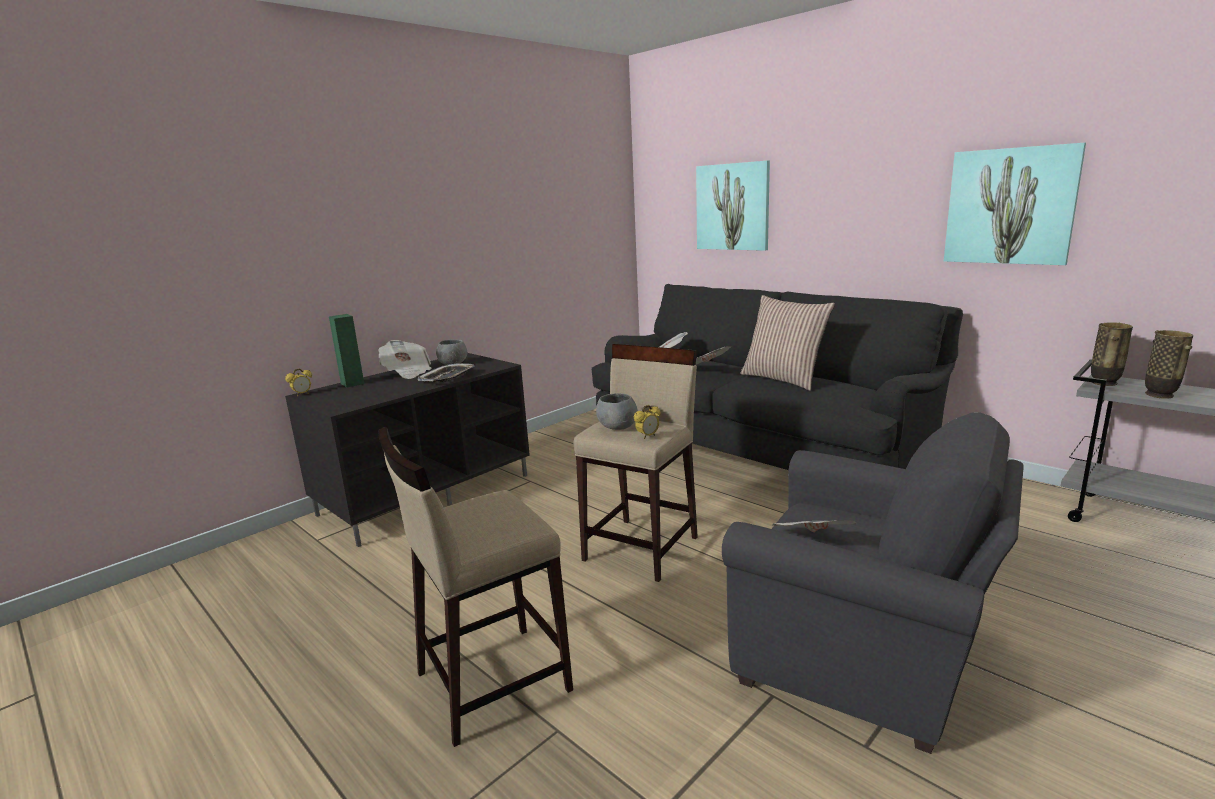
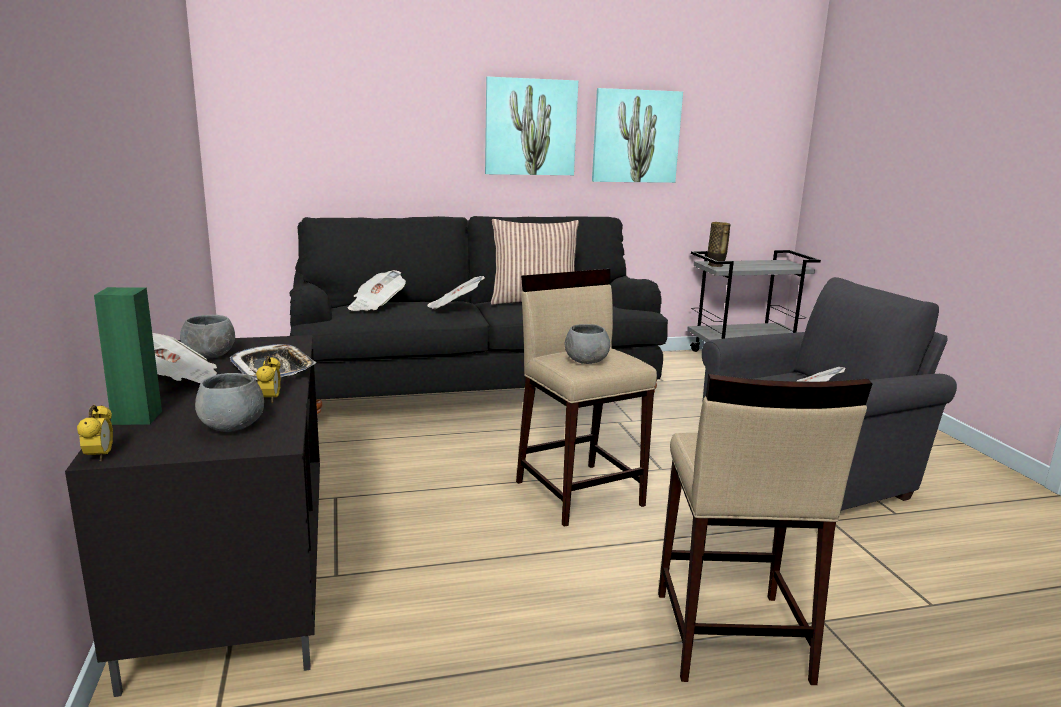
camera: 60 degrees left, 0 degrees up
(355, 397) = (233, 426): none -> grey bowl
(647, 436) = (628, 360): alarm clock -> alarm clock (270, 399)
(732, 207) = (366, 123): picture -> picture (530, 127)
(1159, 395) = (750, 267): vase -> none

